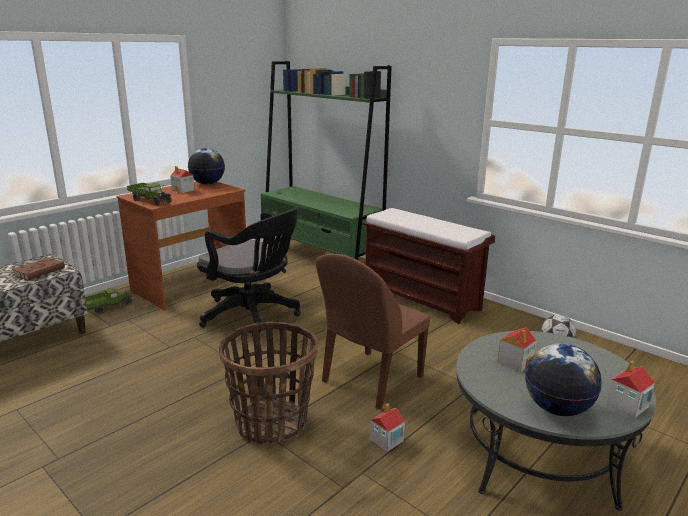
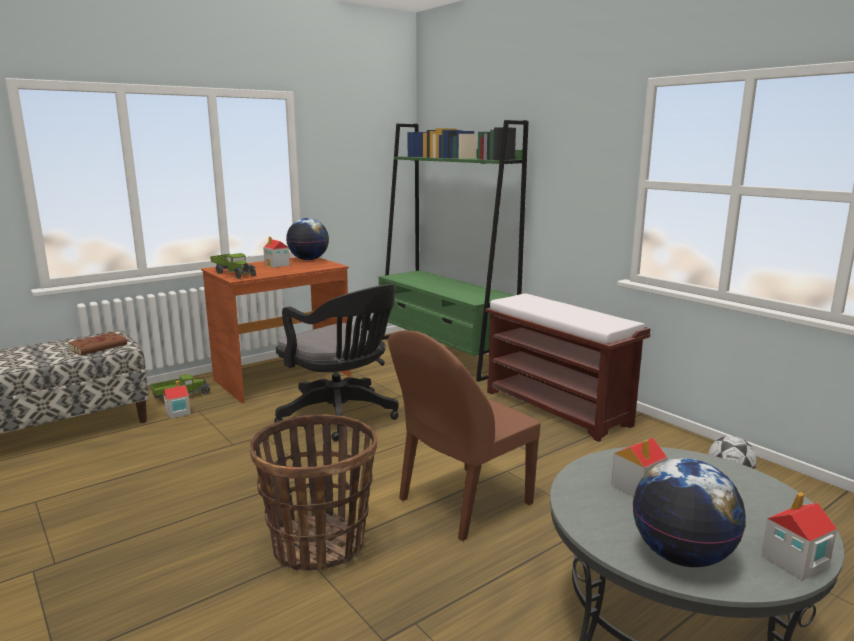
camera: 10 degrees right, 5 degrees down
(386, 440) = (460, 583): toy house -> toy house (177, 413)

